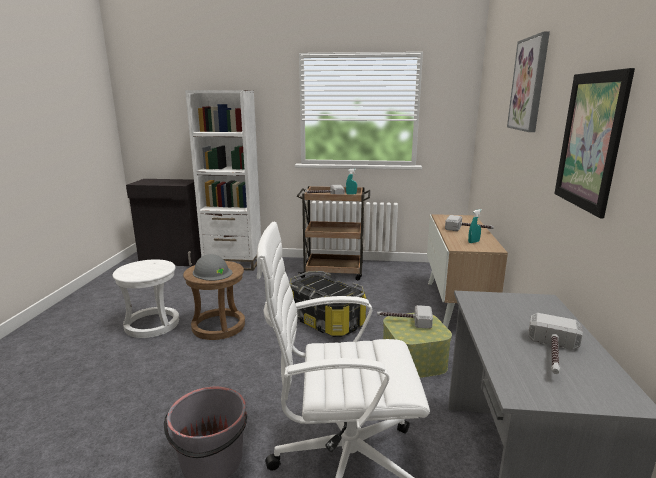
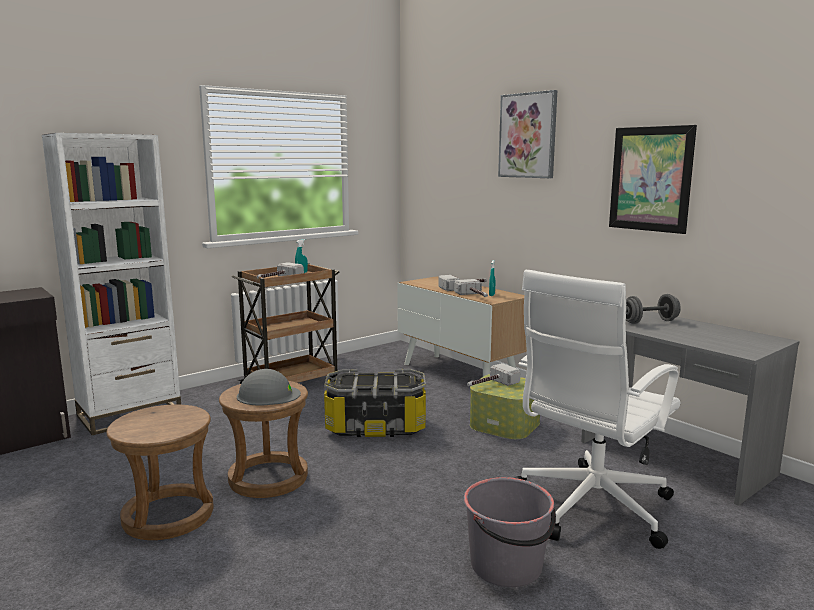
camera: 45 degrees left, 5 degrees down
(152, 324) = (169, 515): white stool -> brown stool
(519, 313) = (649, 322): none -> grey dumbbell
(553, 356) = (713, 334): hammer -> hammer (474, 296)

